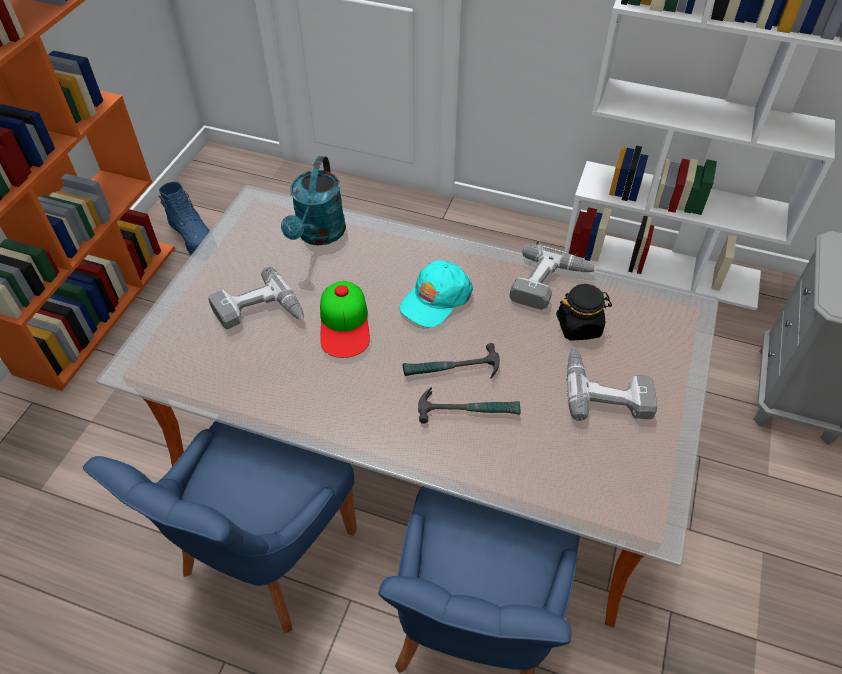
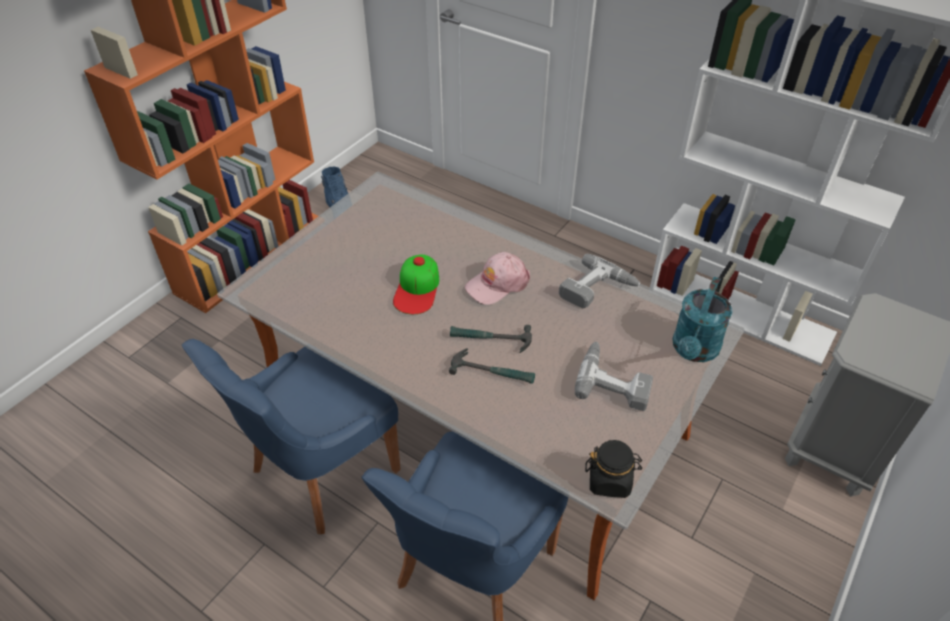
camera: 15 degrees right, 5 degrees down
(259, 313) = (354, 268): power drill -> none
(318, 235) = (420, 219): turquoise watering can -> turquoise watering can (694, 350)
(435, 299) = (497, 284): turquoise cap -> pink cap
(579, 326) = (610, 327): black jar -> black jar (610, 480)

